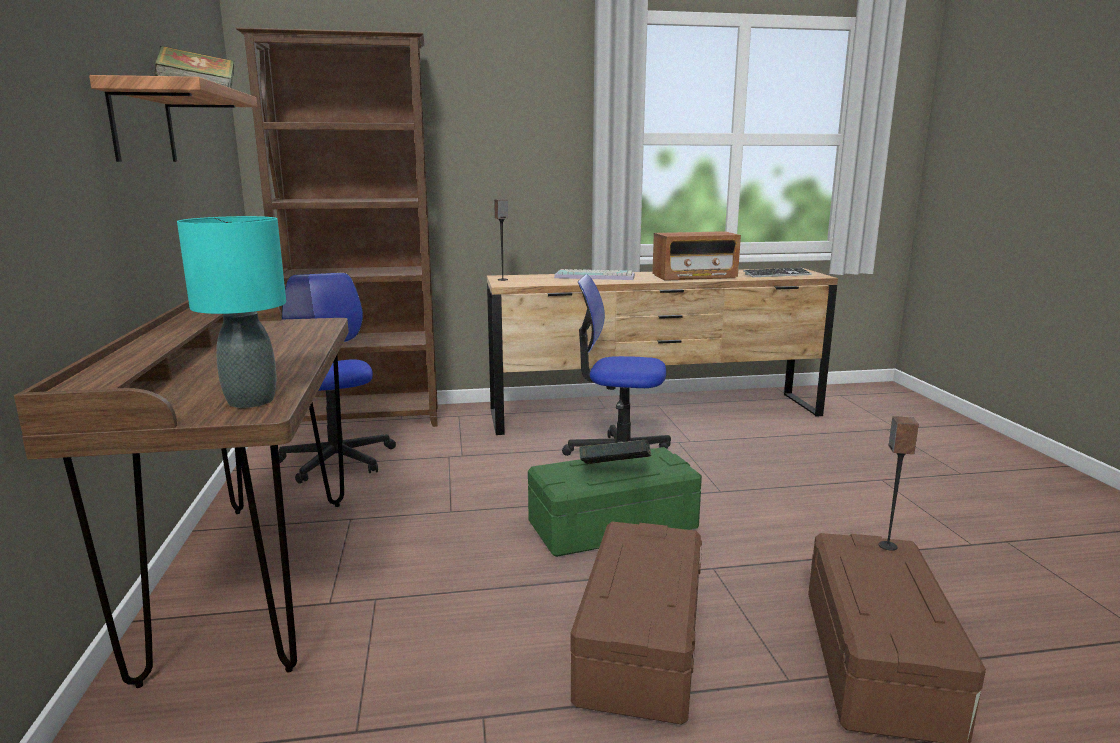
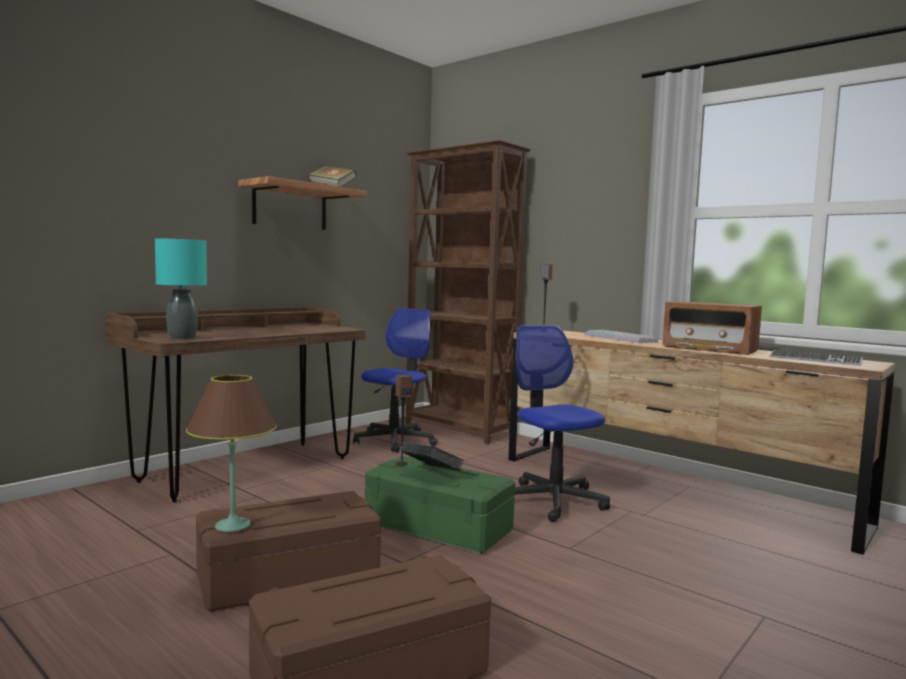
camera: 50 degrees right, 10 degrees down
(657, 616) = (233, 525): none -> brown table lamp
(887, 546) = (452, 581): speaker -> speaker (401, 463)

